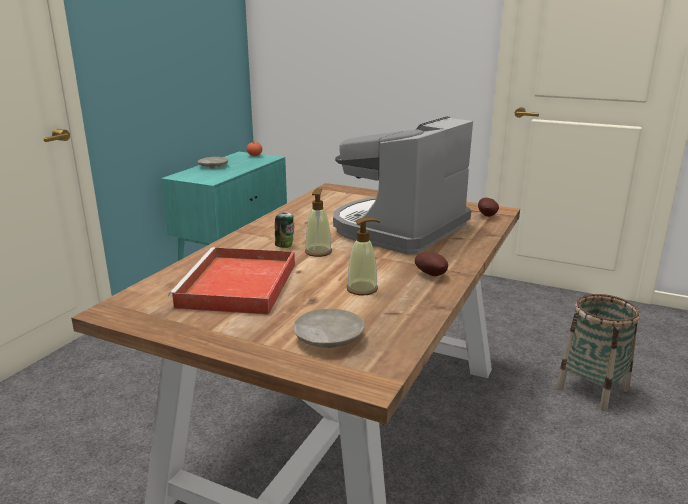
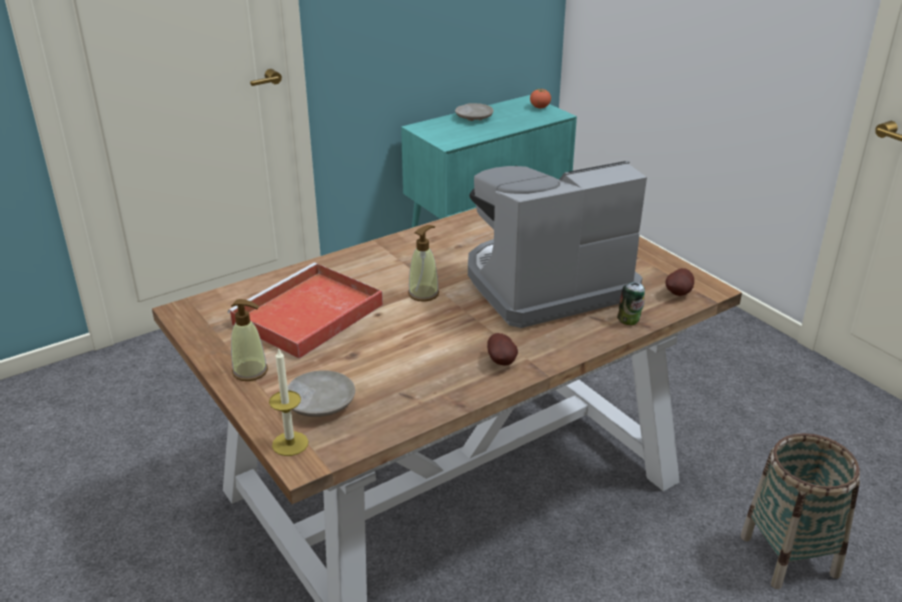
camera: 30 degrees right, 10 degrees up
(285, 245) = (401, 275): can -> can (629, 321)
(340, 374) = (290, 444): none -> candle
(362, 289) = (412, 357): soap dispenser -> soap dispenser (250, 371)

